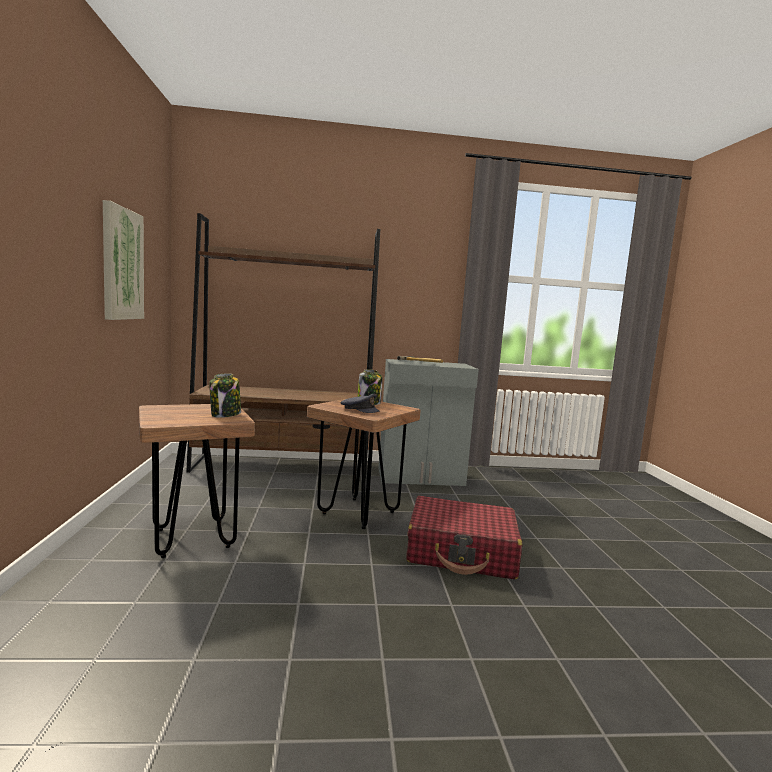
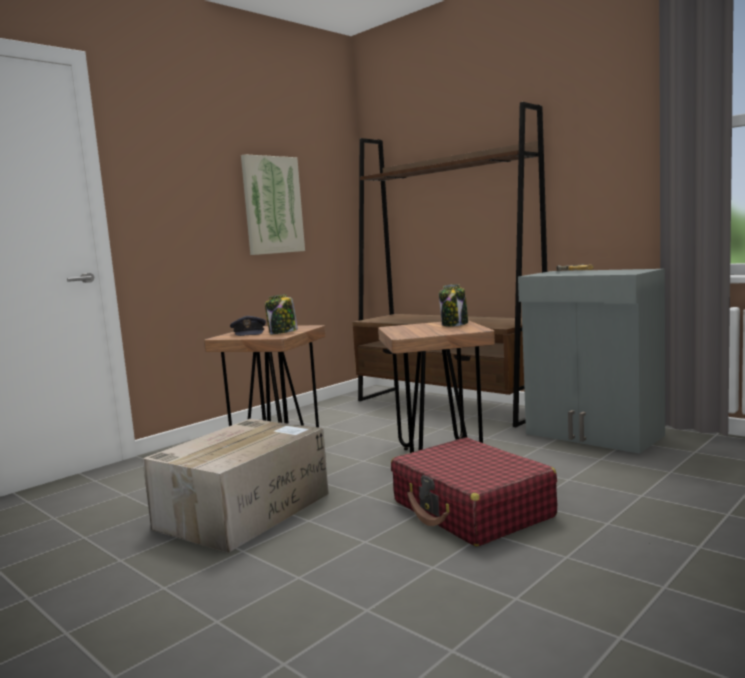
camera: 50 degrees right, 0 degrees up
(299, 617) = (245, 510): none -> cardboard box
(360, 409) = (416, 330): grey cap -> grey cap (249, 333)

